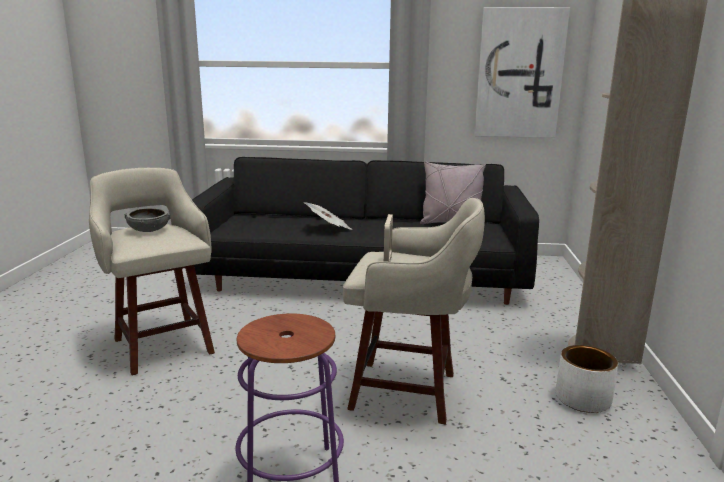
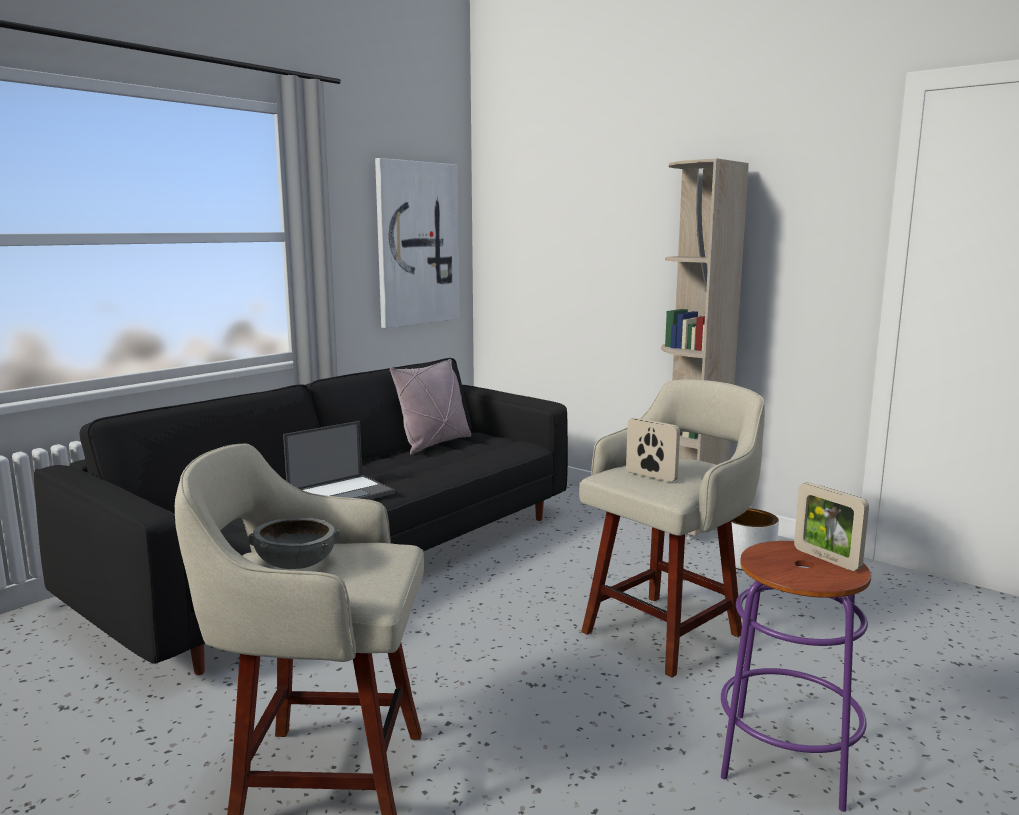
camera: 55 degrees left, 5 degrees down
(303, 339) = (826, 559): none -> picture frame
(329, 228) = (341, 493): newspaper -> laptop

